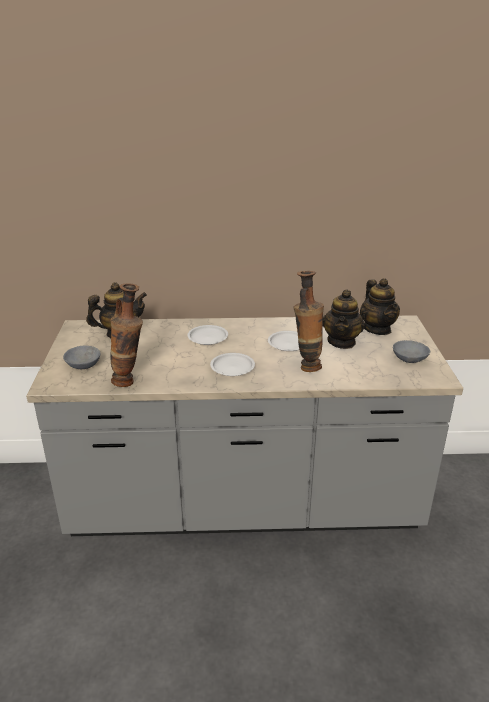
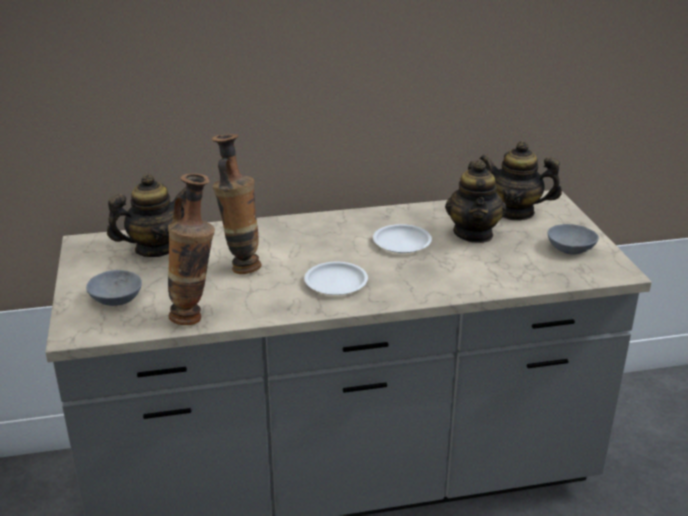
camera: 10 degrees left, 0 degrees up
(208, 338) = (286, 244): white plate -> none
(306, 365) = (437, 271): vase -> vase (241, 266)
(377, 329) = (515, 212): teapot -> teapot turned 135 degrees clockwise

